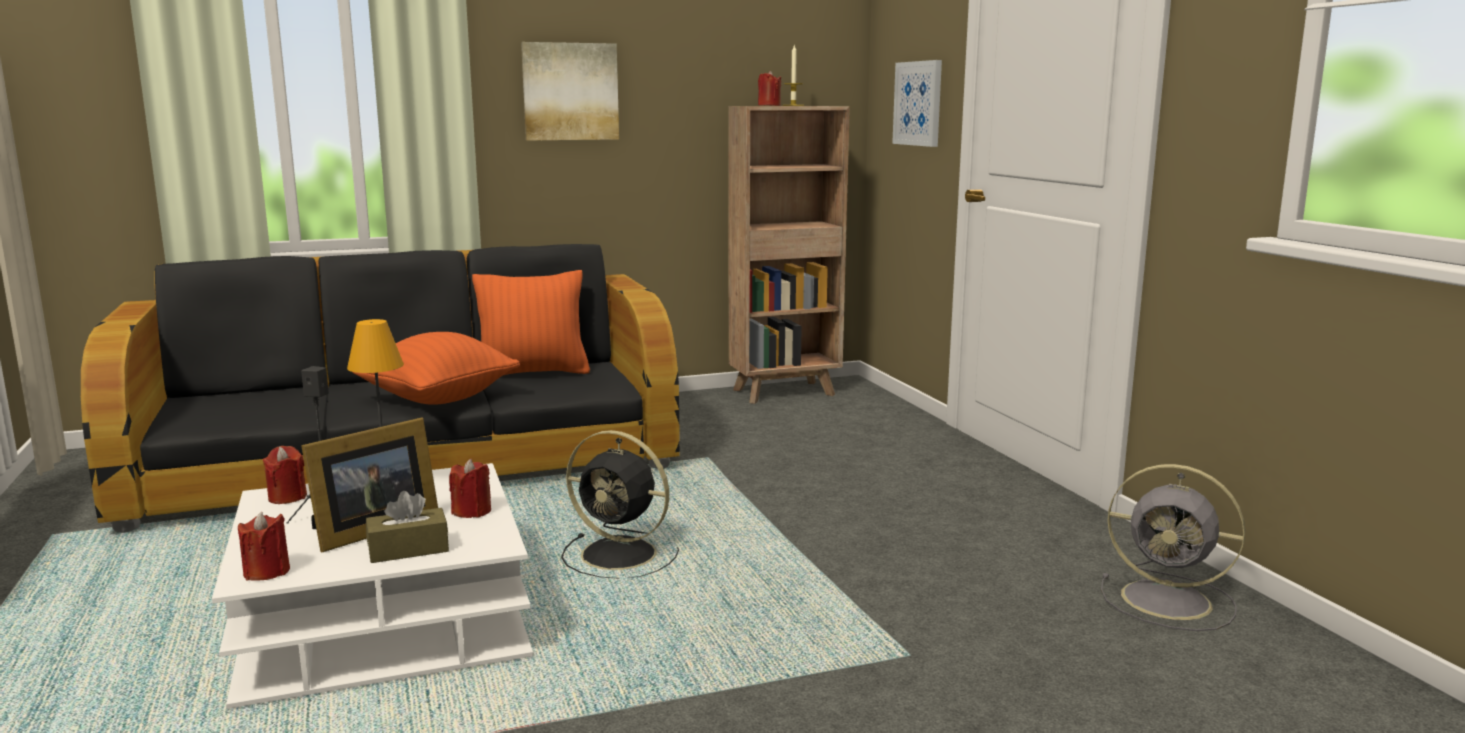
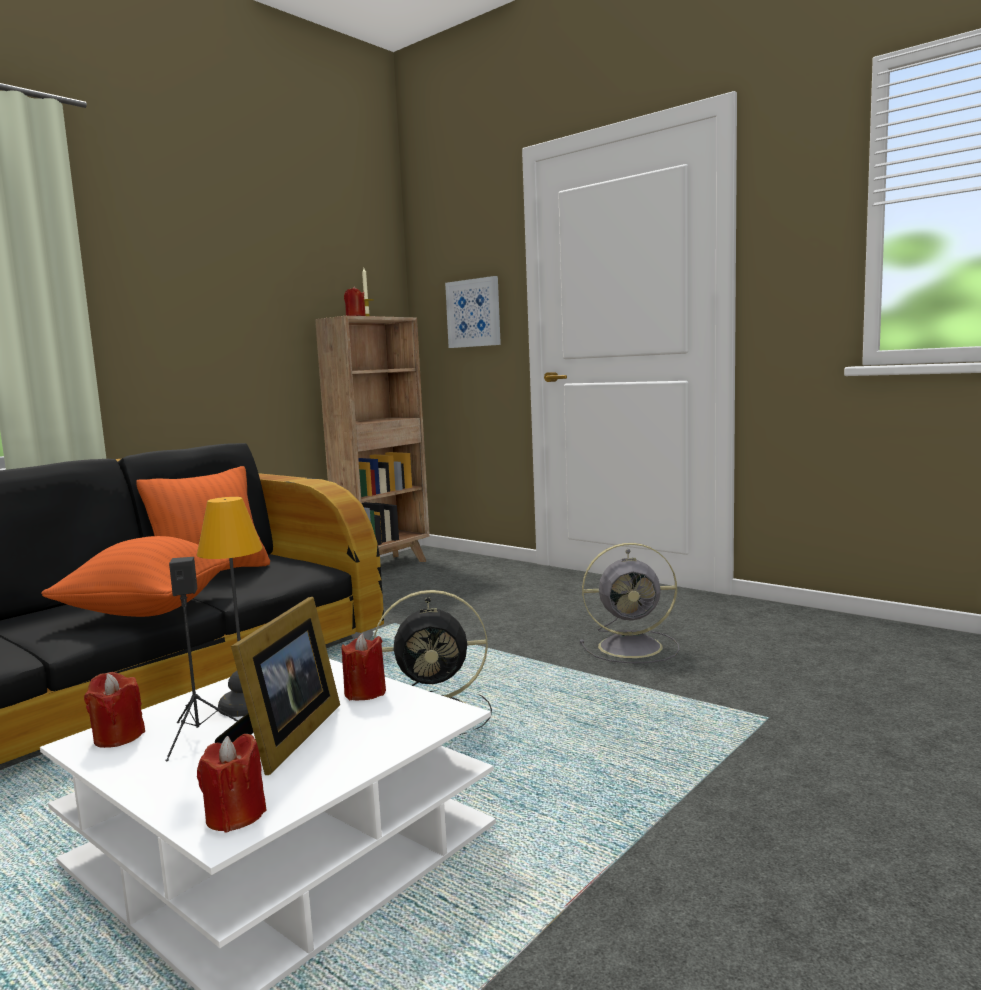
camera: 30 degrees left, 5 degrees down
(408, 549) = (364, 743): brown tissue box -> none
(570, 91) = (176, 303): picture -> none
(1170, 601) = (846, 636): grey fan -> grey fan (633, 647)

